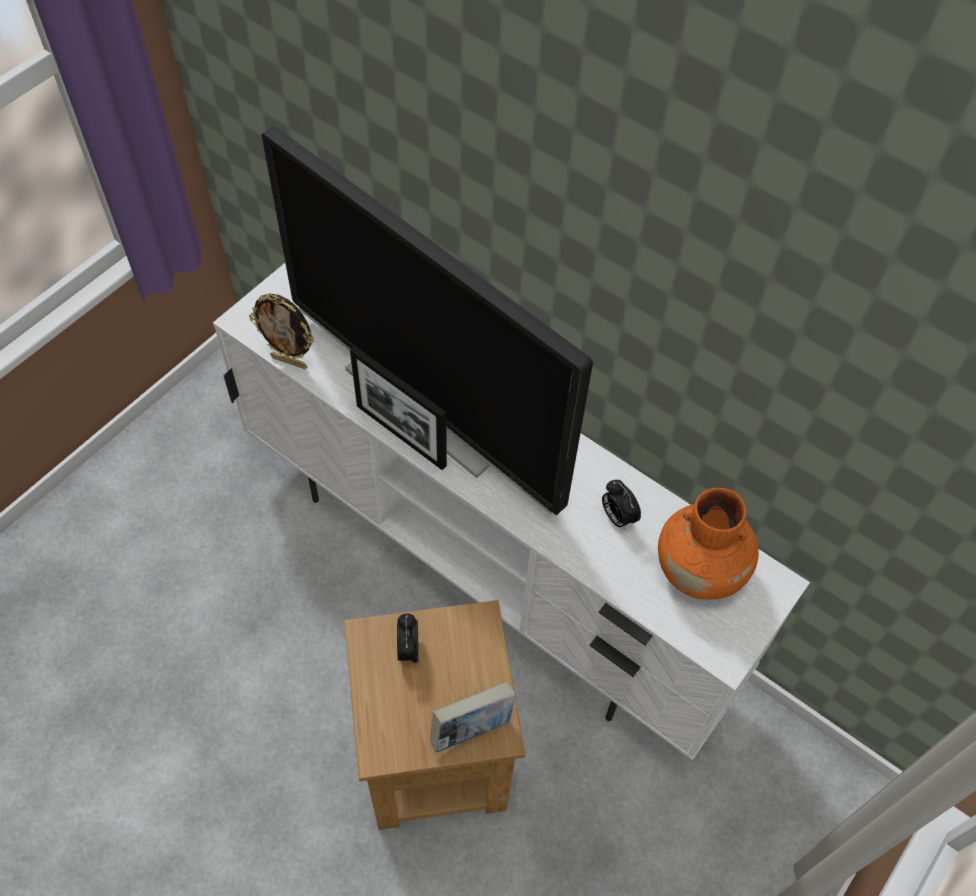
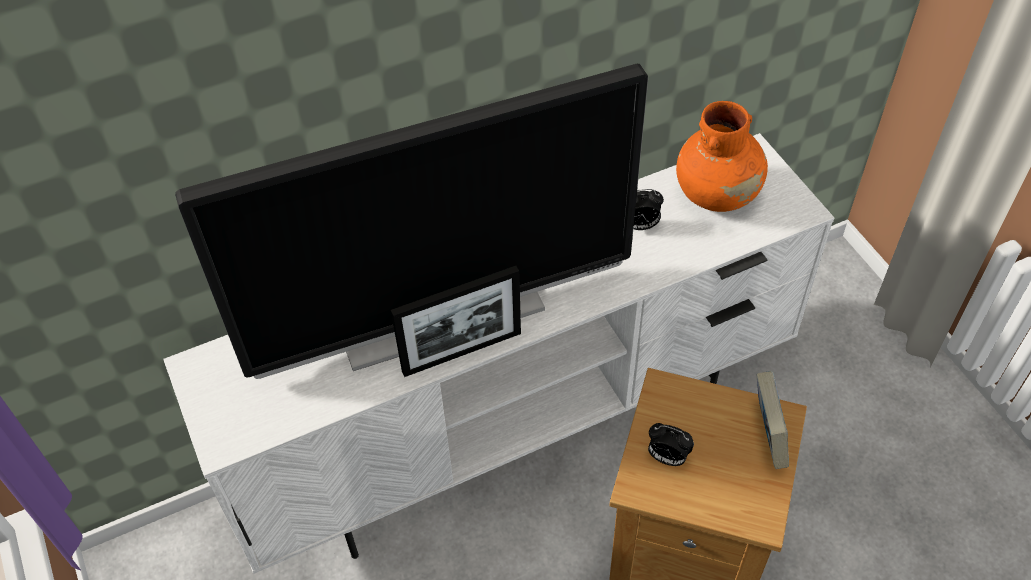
camera: 60 degrees left, 5 degrees down
(290, 361) = (309, 417): picture frame -> none

